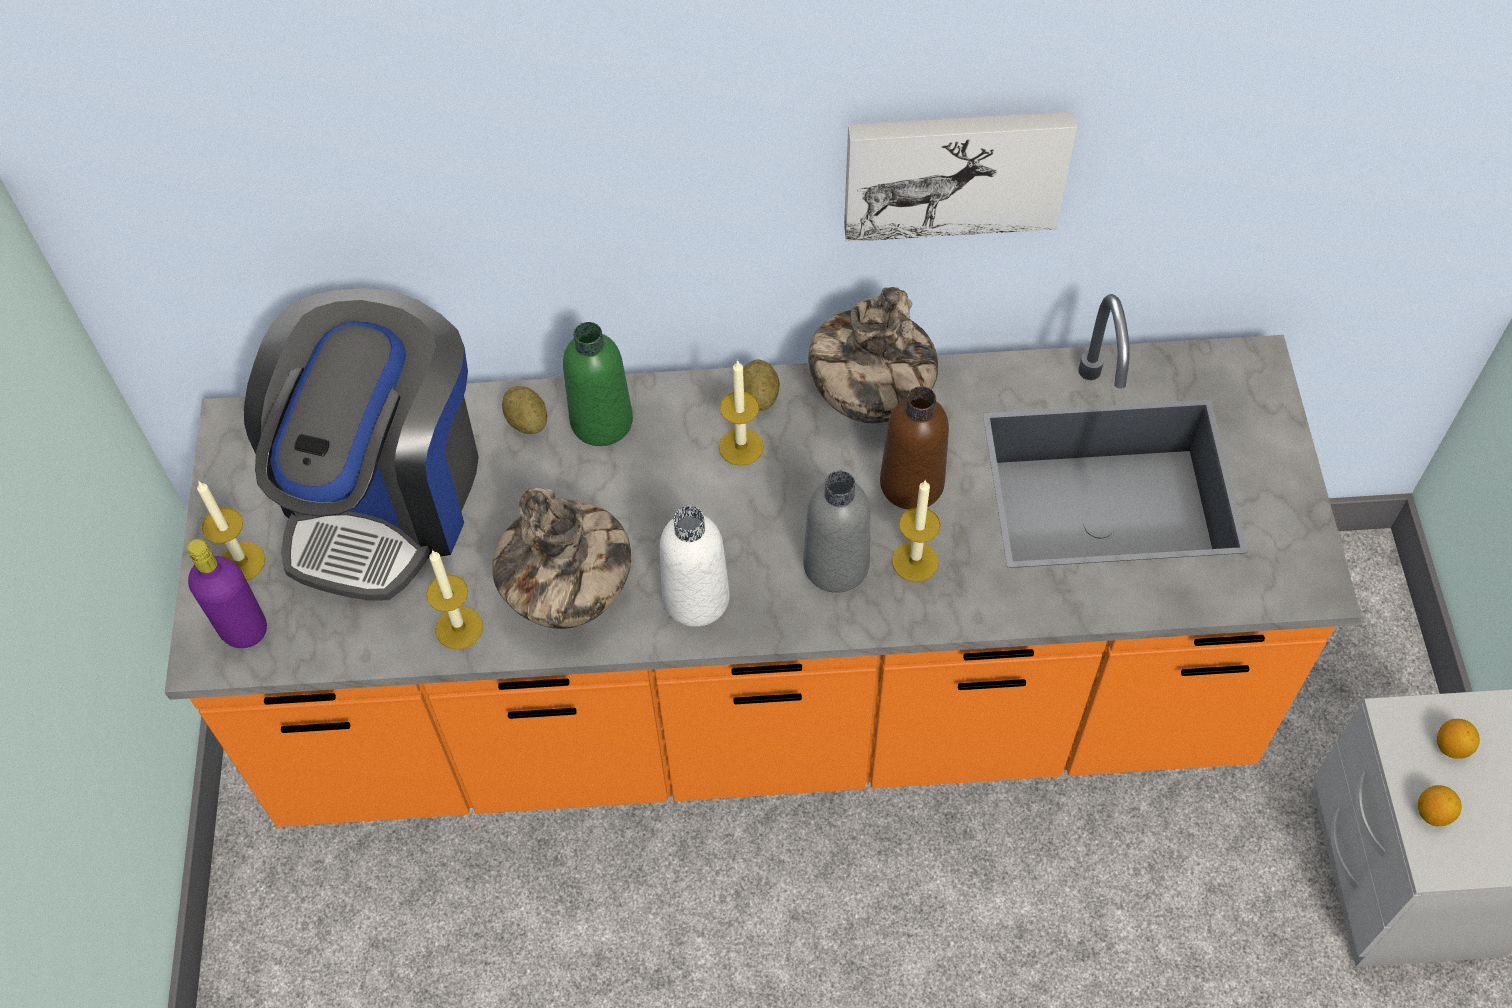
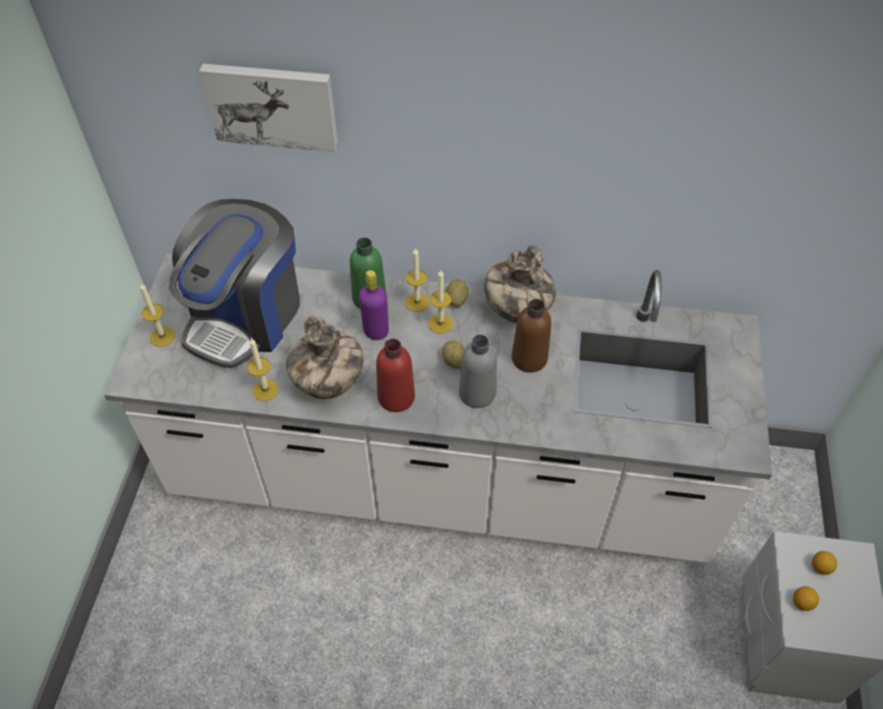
camera: 10 degrees right, 5 degrees down
(244, 629) = (153, 370): purple bottle -> purple bottle (376, 331)
(527, 421) = (330, 292): potato -> potato (454, 361)
(696, 598) = (396, 397): white bottle -> red bottle
(762, 700) = (441, 478): orange counter -> white counter
(915, 561) = (521, 399): candle -> candle (417, 302)
(954, 170) = (576, 183): picture -> picture (272, 105)

